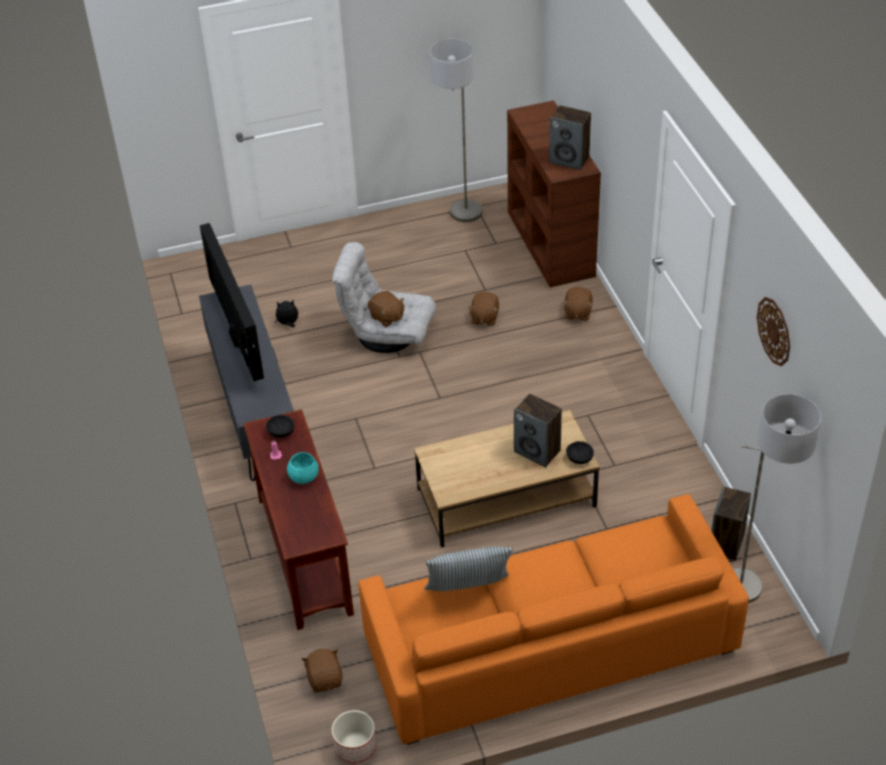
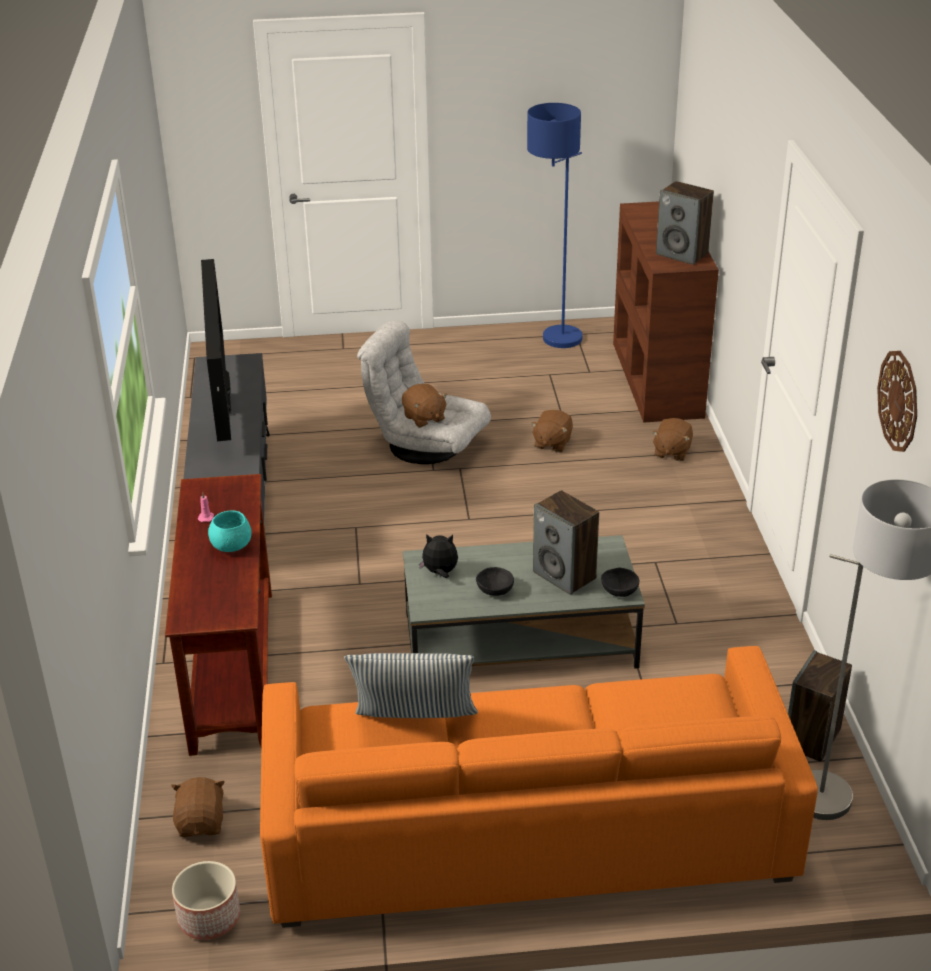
camera: 10 degrees right, 10 degrees down
(281, 432) = (224, 494): black bowl -> black bowl (494, 590)
(288, 323) = (310, 421): plush toy -> plush toy (440, 573)
(460, 217) = (553, 342): grey floor lamp -> blue floor lamp
(506, 498) = (520, 641): brown coffee table -> grey coffee table

